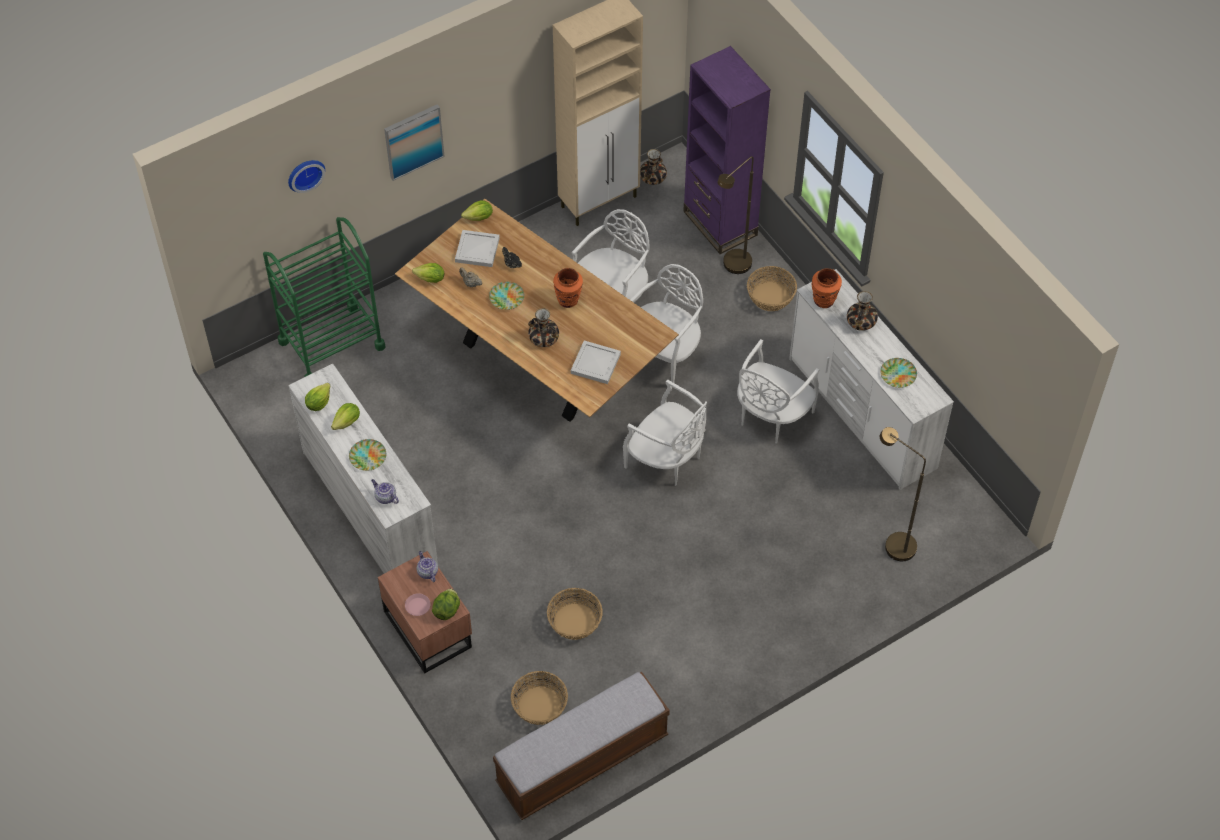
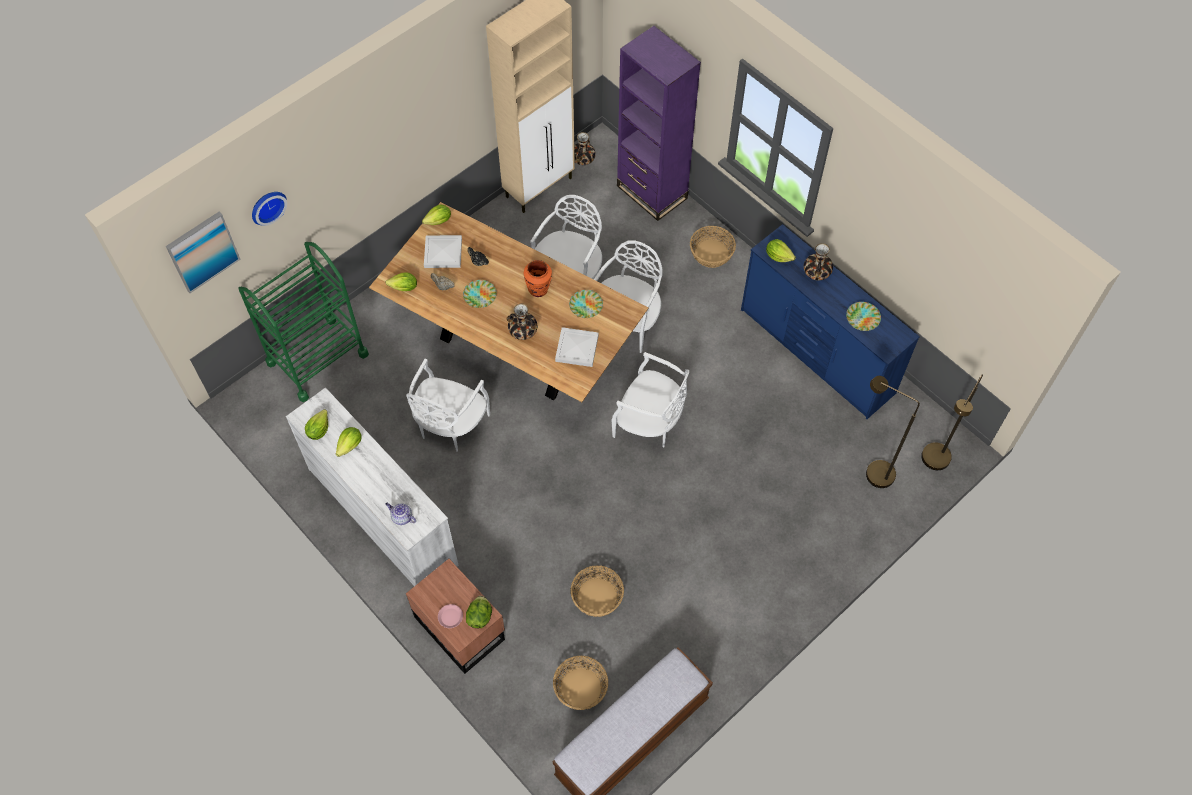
camera: 10 degrees left, 5 degrees up
(367, 457) = (376, 478): plate -> plate (585, 306)
(413, 141) = (367, 158): picture -> picture (202, 251)
(427, 572) = (453, 580): teapot -> none
(733, 268) = (672, 232): brown floor lamp -> brown floor lamp (933, 464)
(771, 416) = (736, 366): white chair -> white chair (450, 425)
(824, 300) = (778, 256): orange vase -> lettuce
(861, 414) = (816, 352): white dresser -> blue dresser

